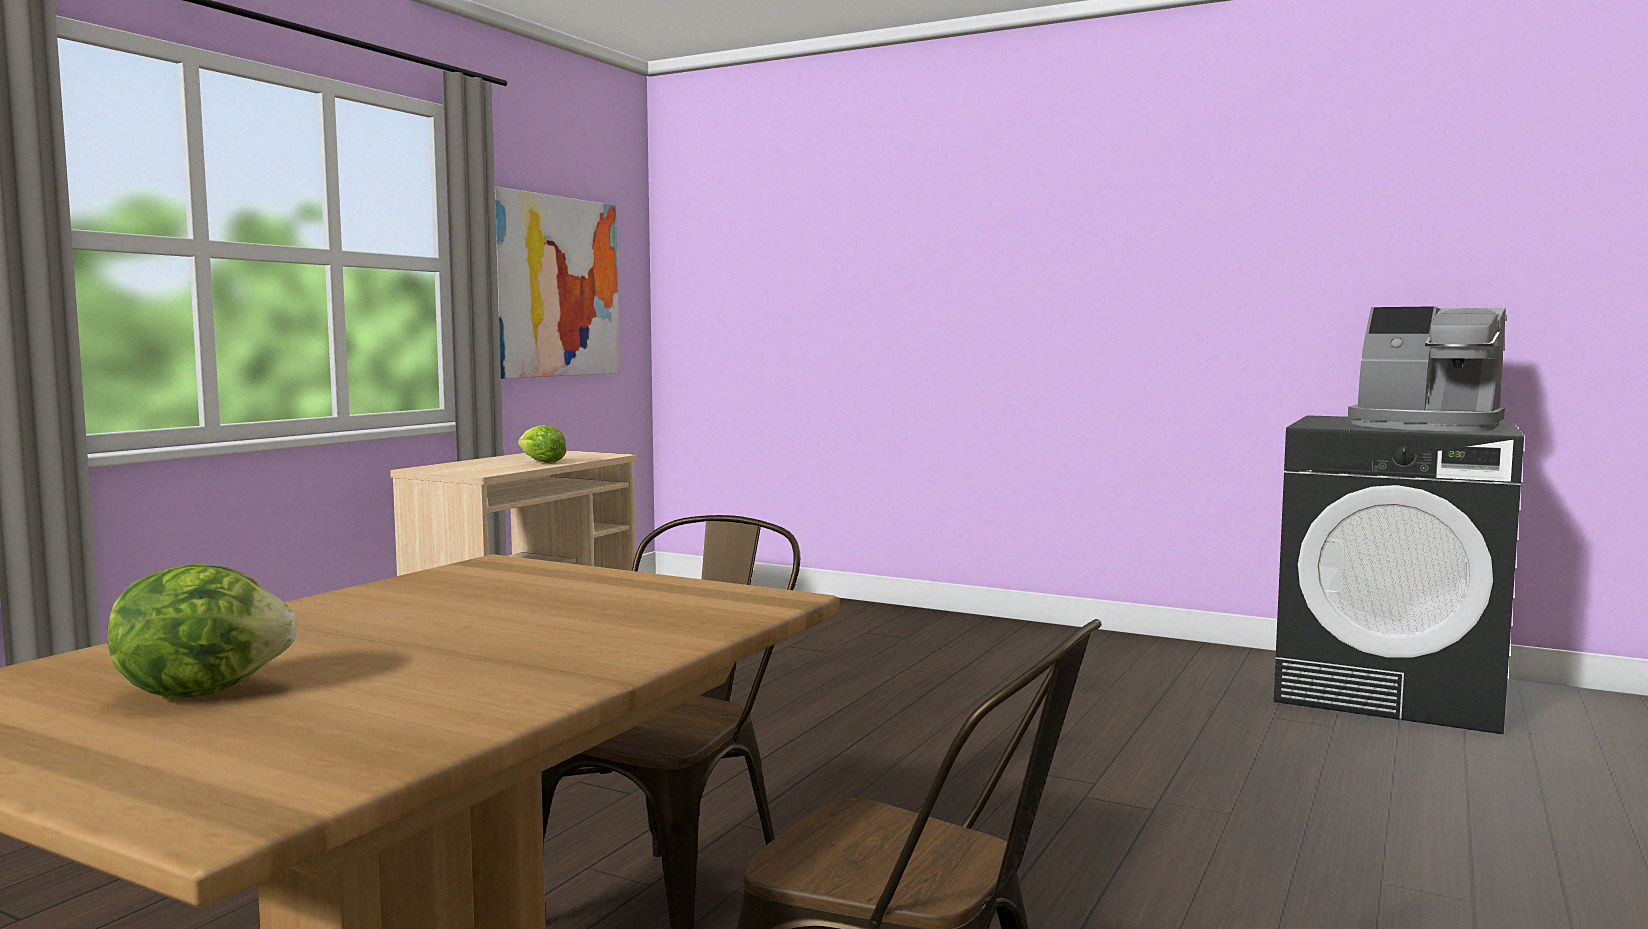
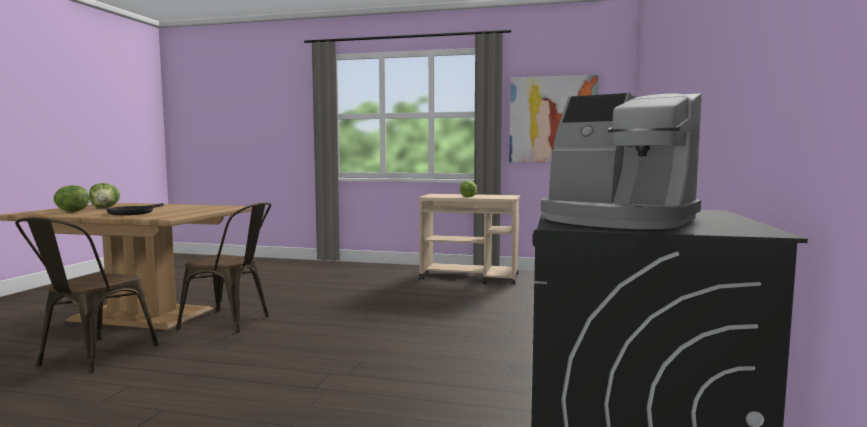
camera: 75 degrees right, 0 degrees up
(325, 724) = (71, 211): none -> lettuce
(552, 635) = (134, 212): none -> black frying pan
(1424, 426) = (616, 219): coffee machine -> coffee machine turned 75 degrees counterclockwise

